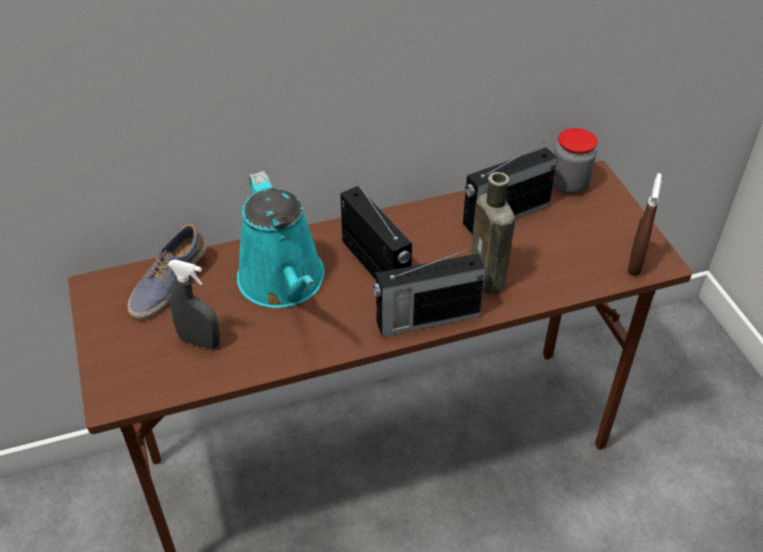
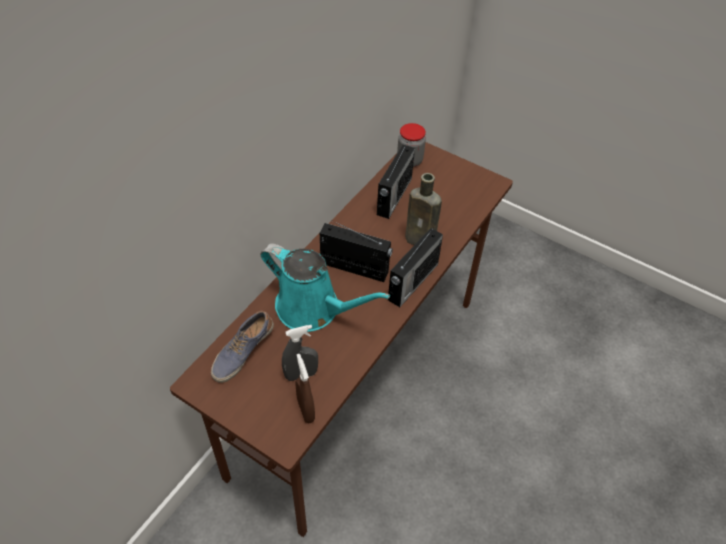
camera: 40 degrees left, 5 degrees up
(168, 284) = (242, 352): shoe -> shoe turned 45 degrees clockwise
(635, 263) = (483, 190): brown spray bottle -> brown spray bottle (306, 410)

